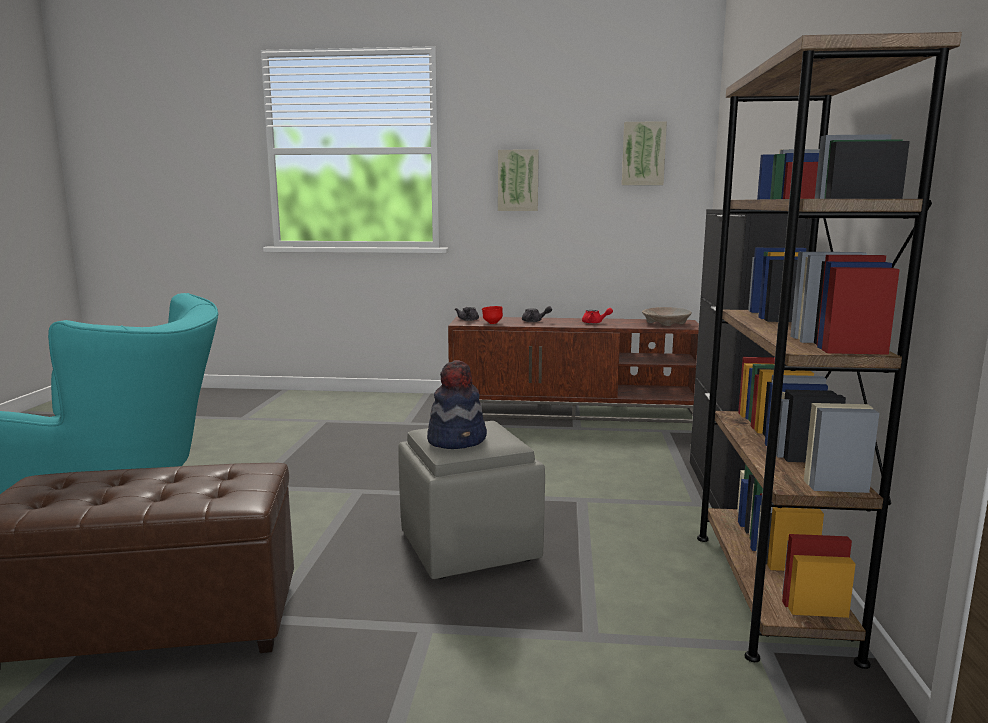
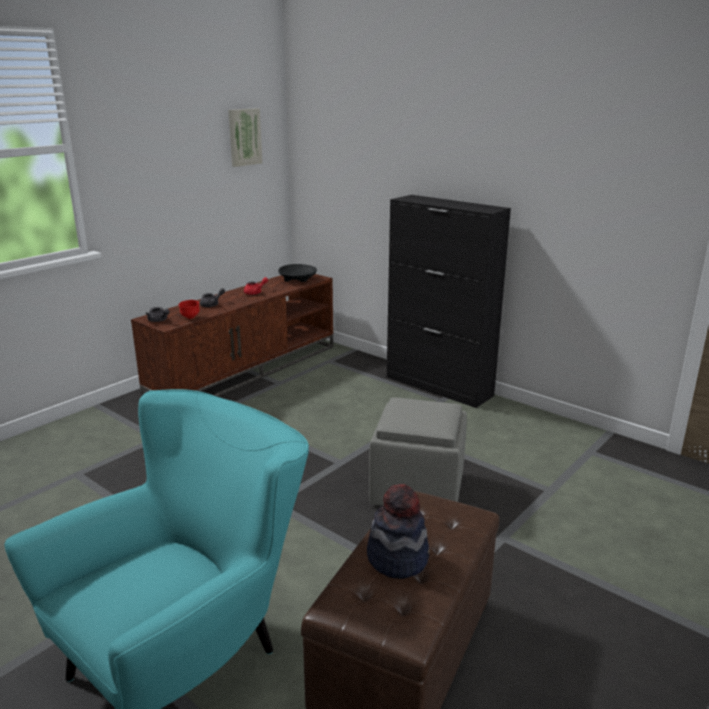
camera: 55 degrees left, 10 degrees up
(457, 440) = (430, 418): hat -> hat (398, 558)
(518, 180) = (152, 172): picture -> none
(666, 324) = (298, 279): beige bowl -> black bowl
(769, 591) = (548, 427): brown bookcase -> none

